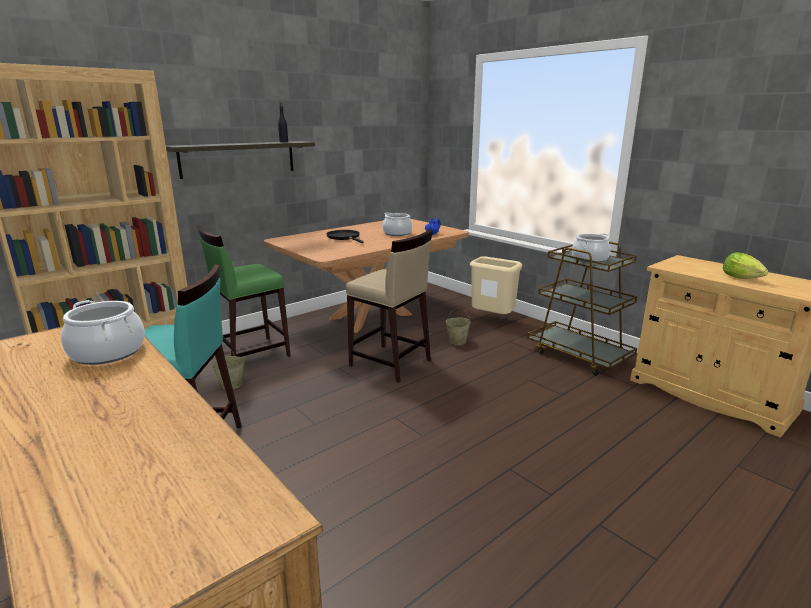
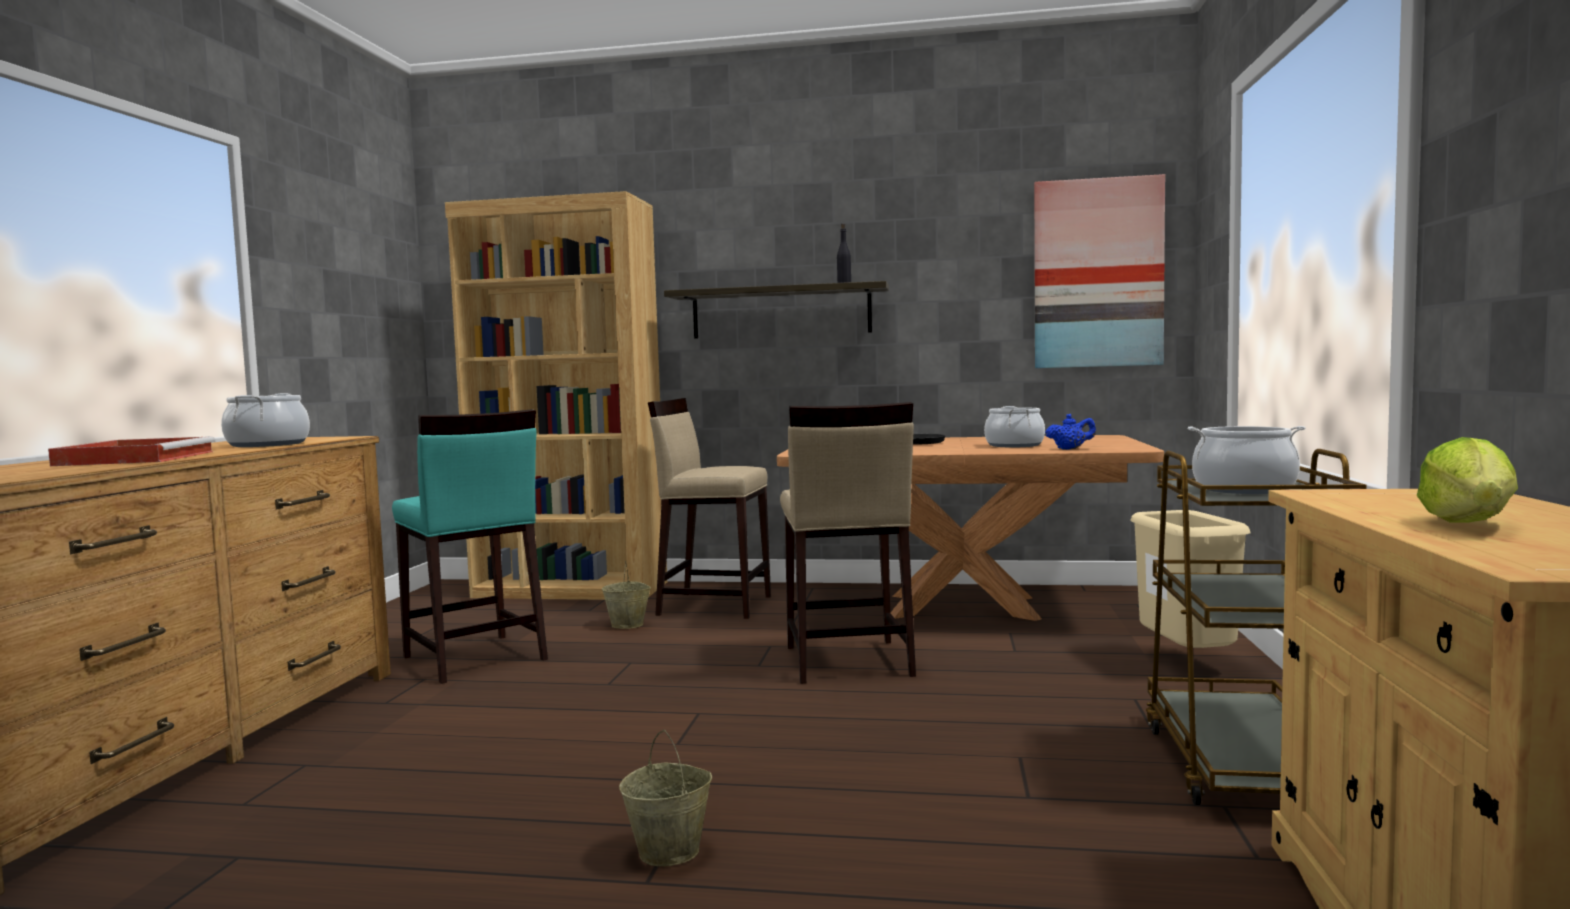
camera: 50 degrees right, 15 degrees down
(122, 410) = (137, 458): none -> red tray
(251, 354) = (714, 605): green stool -> beige stool
(393, 136) = (1097, 273): none -> picture
(457, 341) = (1026, 670): beige bucket -> beige bucket (670, 851)

